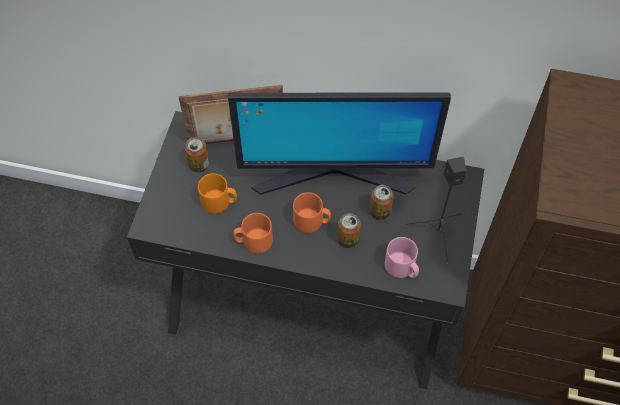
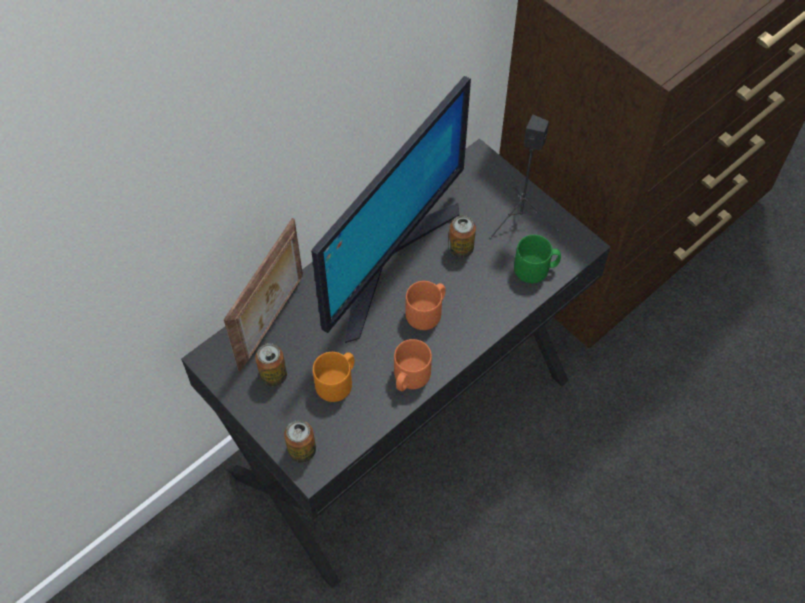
camera: 55 degrees left, 0 degrees up
(348, 239) = (471, 294): can -> can (302, 450)
(402, 268) = (535, 269): pink mug -> green mug

